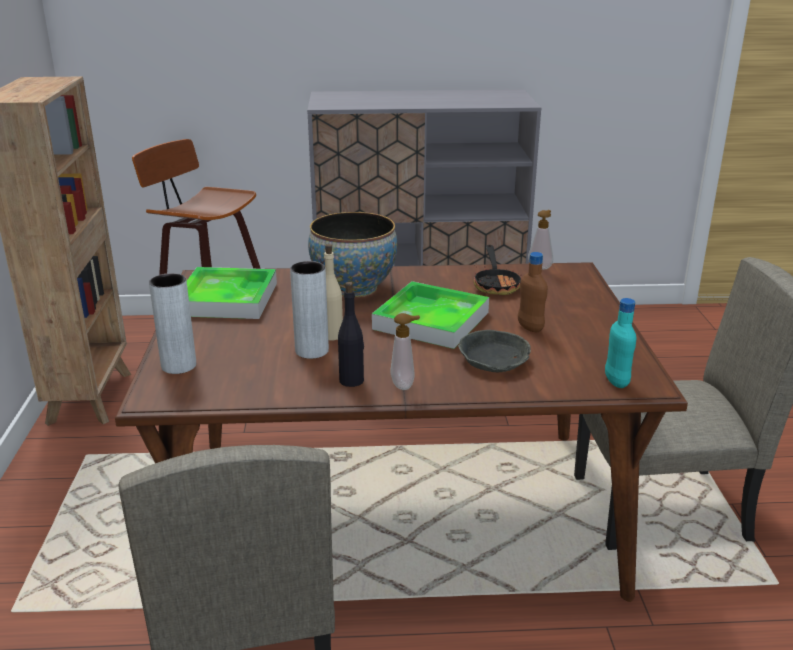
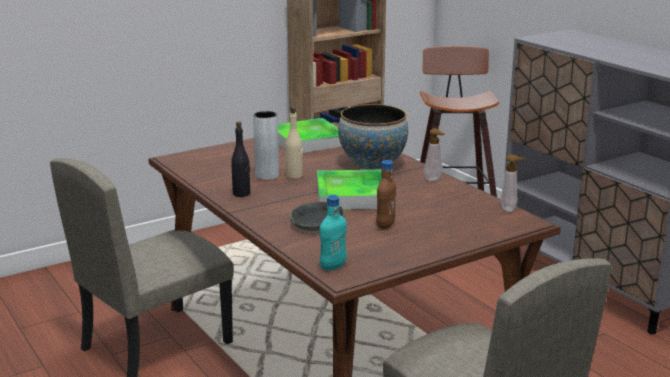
camera: 60 degrees right, 5 degrees down
(179, 366) = (212, 154): grey vase -> none
(405, 385) = (252, 207): soap dispenser -> soap dispenser (434, 179)
(496, 284) = (448, 201): frying pan -> none

